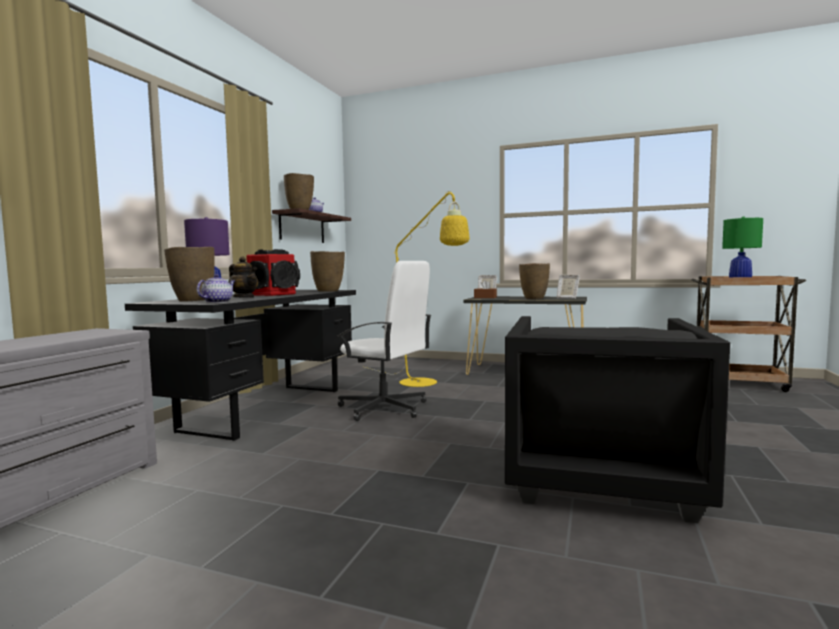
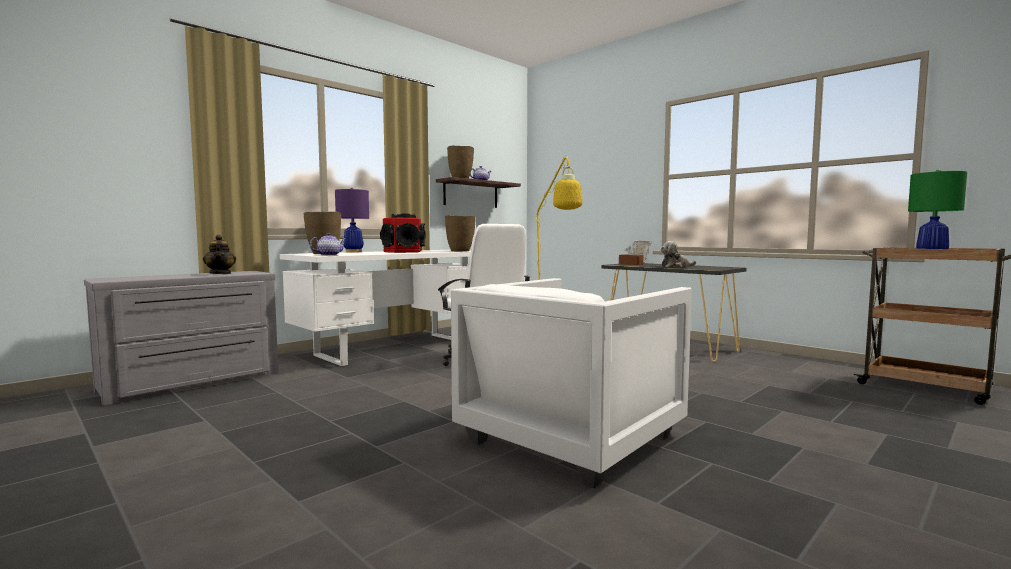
camera: 25 degrees right, 0 degrees up
(244, 297) = (368, 253): teapot -> teapot (220, 273)
(266, 408) = (395, 348): black desk -> white desk
(534, 298) = (676, 266): brown vase -> plush toy
(567, 298) = (711, 268): picture frame -> none
(598, 476) = (571, 438): black armchair -> white armchair

